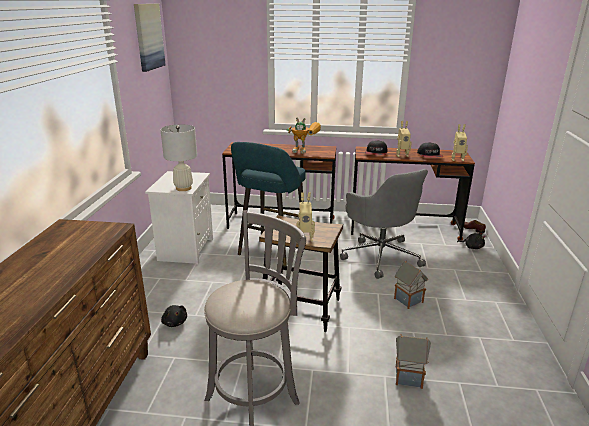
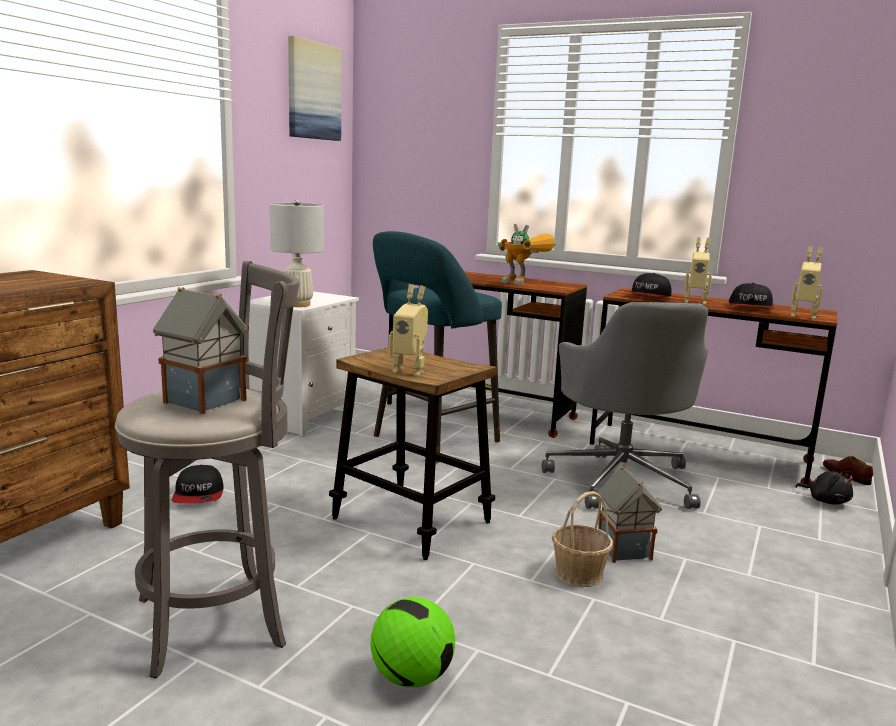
camera: 20 degrees right, 10 degrees down
(174, 322) = (199, 495): black plush toy -> cap
(367, 400) = (411, 677): none -> football
(398, 320) = (578, 573): none -> basket
(407, 377) = (522, 663): toy house -> toy house (203, 401)

